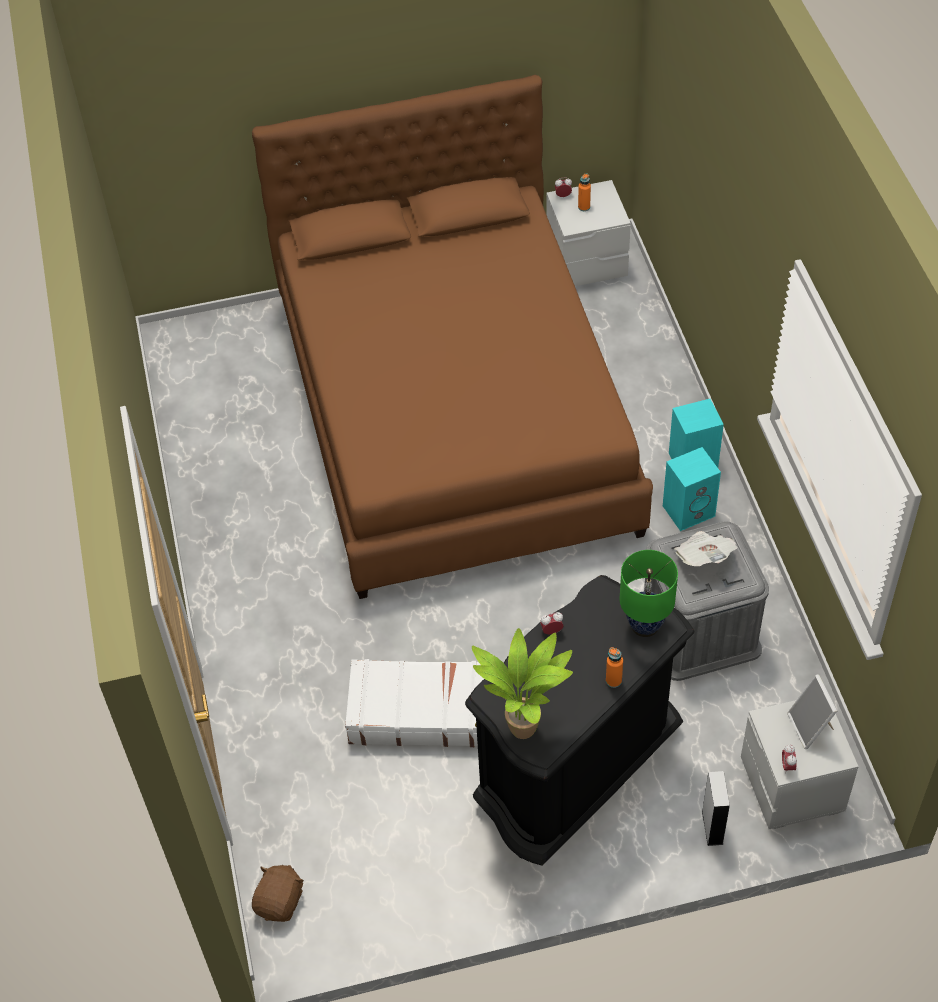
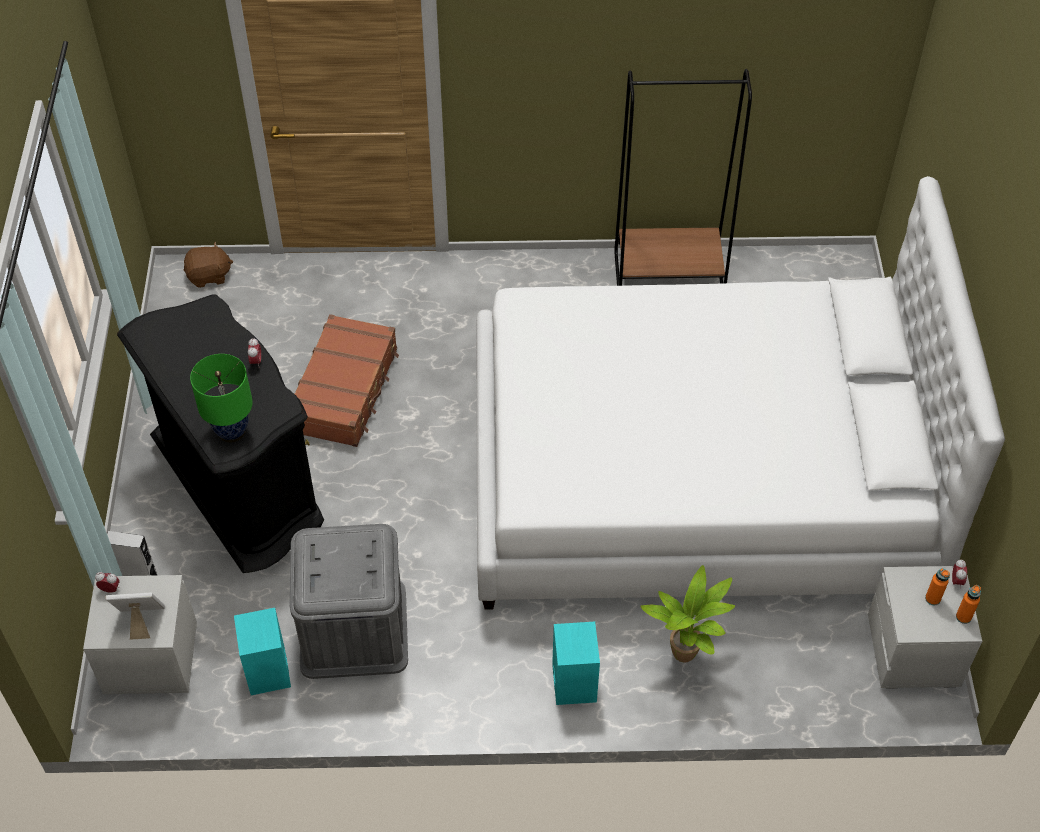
camera: 100 degrees right, 0 degrees up
(205, 469) = (669, 274): none -> clothes rack
(280, 902) = (209, 276): brown plush toy -> brown plush toy turned 45 degrees counterclockwise
(421, 711) = (346, 390): white suitcase -> brown suitcase
(454, 411) = (698, 477): brown bed -> white bed
(526, 726) = (167, 325): potted plant -> potted plant (686, 657)
(613, 680) = (183, 395): orange bottle -> orange bottle (963, 617)
(689, 510) = (507, 661): turquoise speaker -> turquoise speaker (269, 672)
(704, 557) = (352, 565): newspaper -> none

